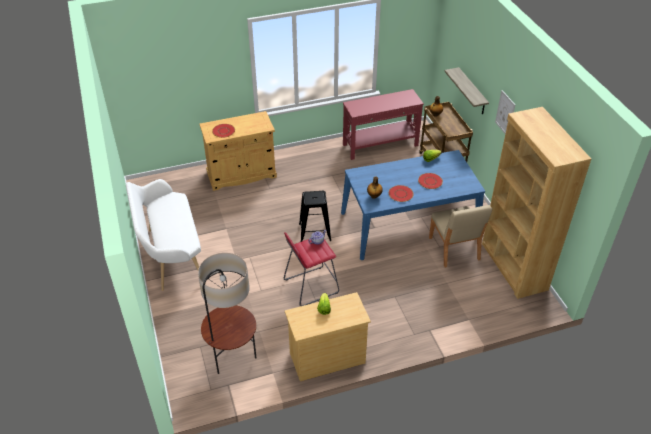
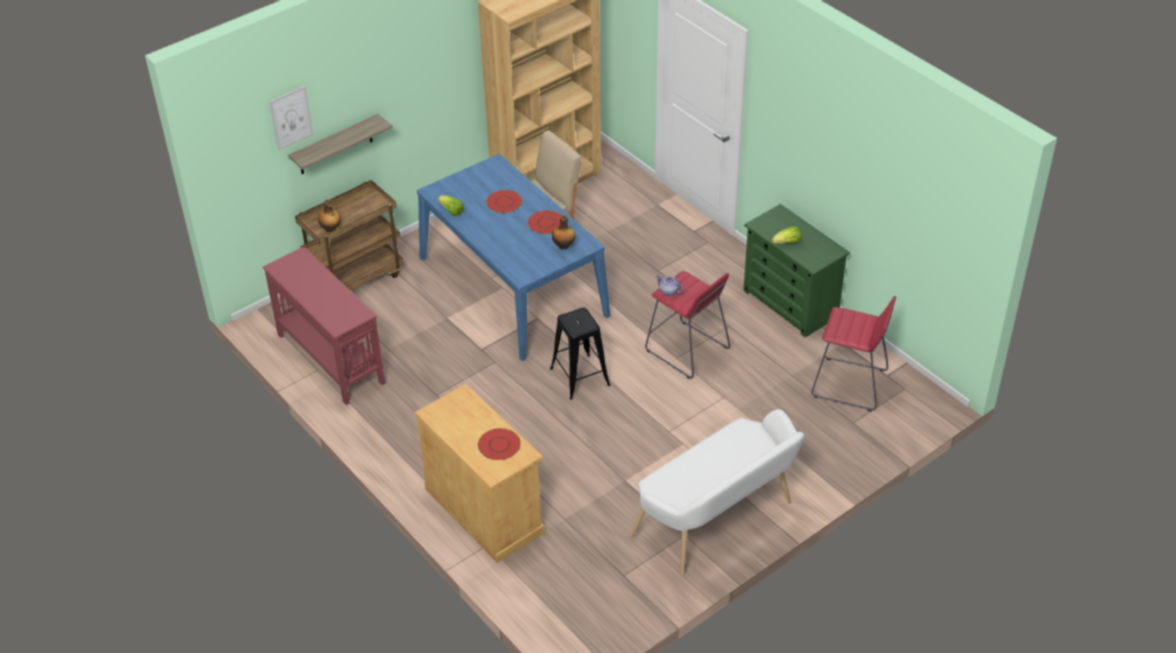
camera: 110 degrees left, 0 degrees up
(233, 359) = (849, 384): floor lamp -> red stool
(326, 358) = (790, 304): beige dresser -> green dresser
(505, 113) = (415, 86): picture -> picture (291, 118)

